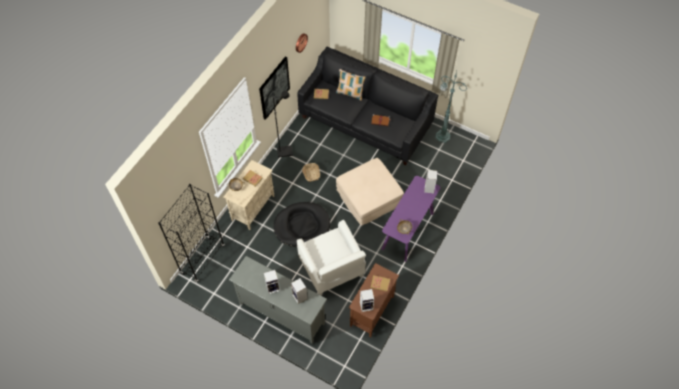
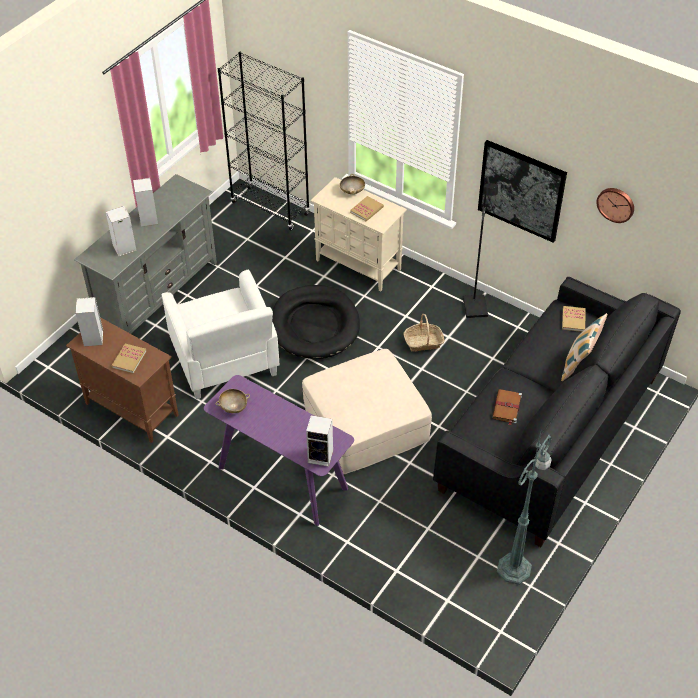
camera: 95 degrees right, 10 degrees down
(331, 268) = (224, 360): white armchair -> white armchair turned 90 degrees counterclockwise

